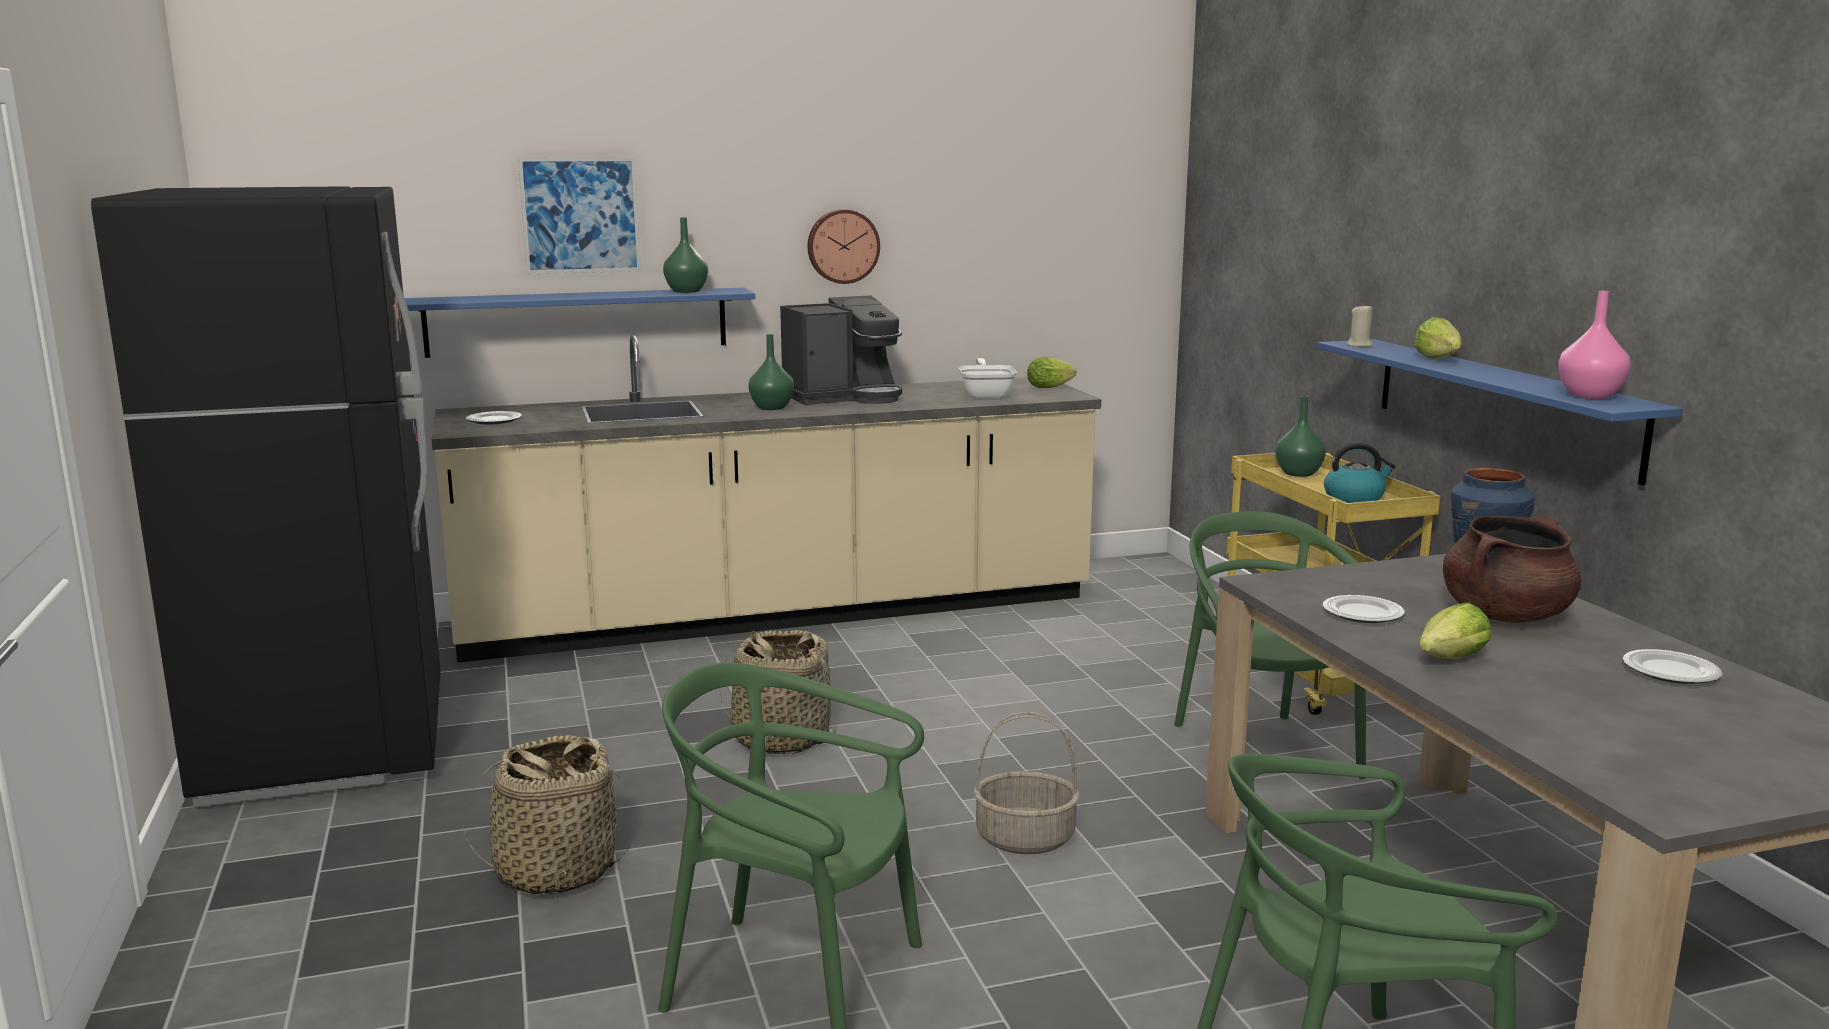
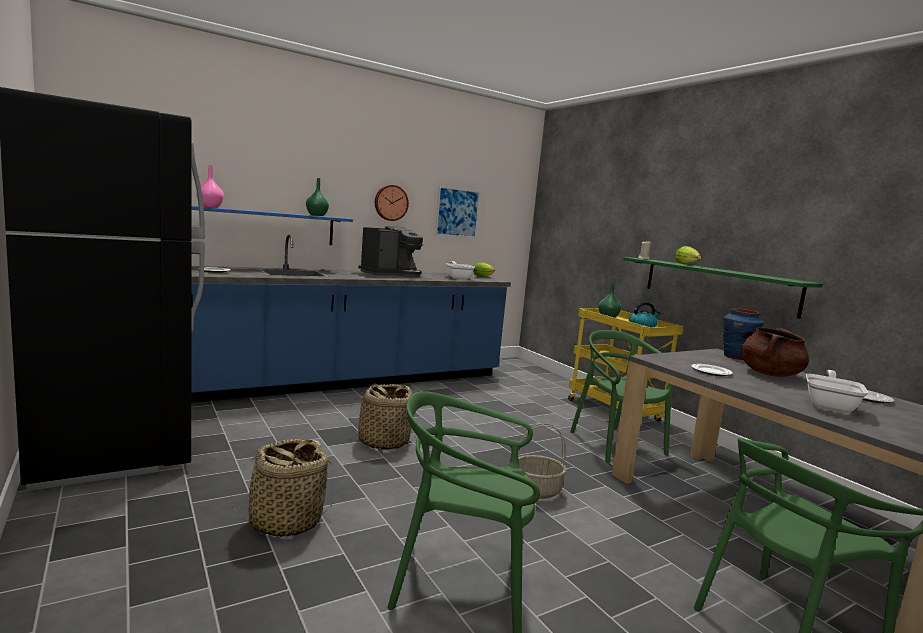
camera: 15 degrees left, 5 degrees down
(580, 215) = (264, 171): picture -> picture (457, 212)
(771, 408) = (360, 275): green vase -> none
(780, 614) = (353, 381): beige counter -> blue counter
(1448, 661) = (775, 392): lettuce -> none
(1502, 405) = (717, 285): blue shelf -> green shelf
(1539, 690) = (830, 405): none -> frying pan
(1588, 396) = (778, 278): pink vase -> pink vase (209, 207)

